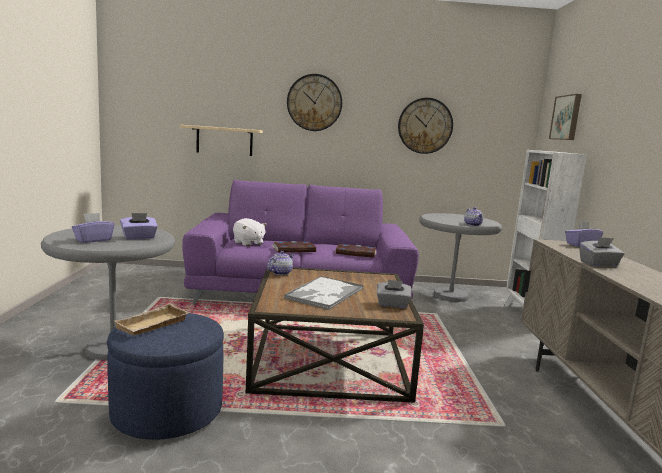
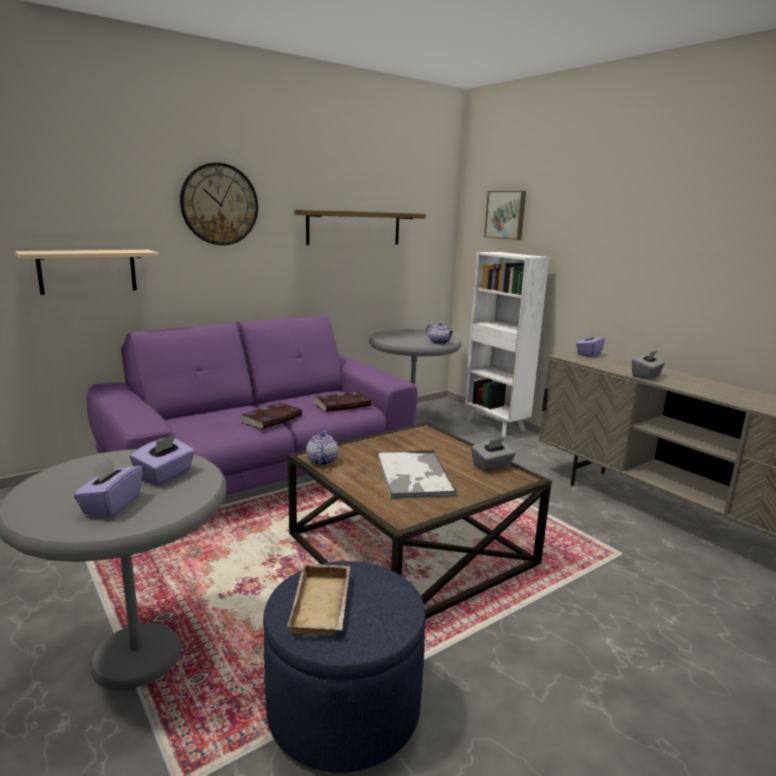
camera: 35 degrees left, 5 degrees up
(248, 243) = (198, 424): white plush toy -> none
(425, 126) = (354, 228): wall clock -> shelf

